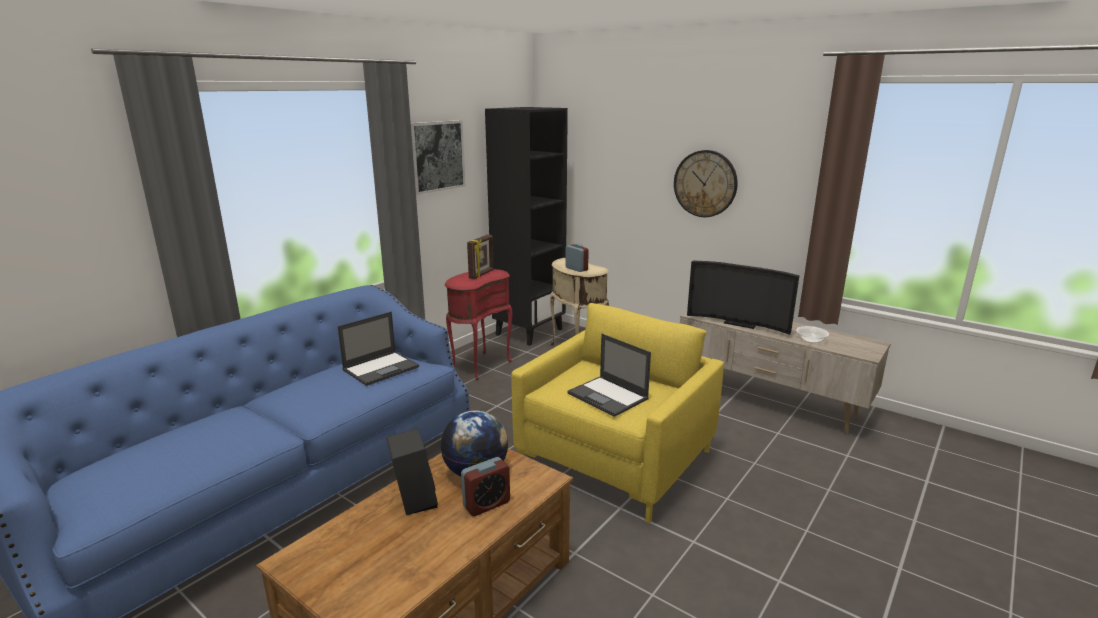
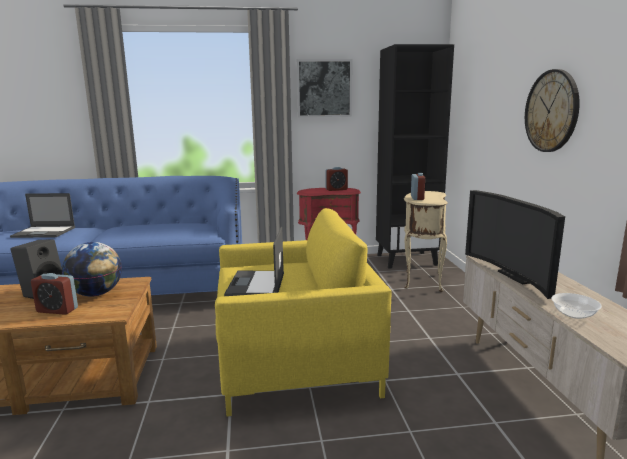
camera: 45 degrees right, 5 degrees down
(381, 368) = (182, 228): laptop -> laptop (44, 232)
(482, 274) = (336, 189): picture frame -> alarm clock

